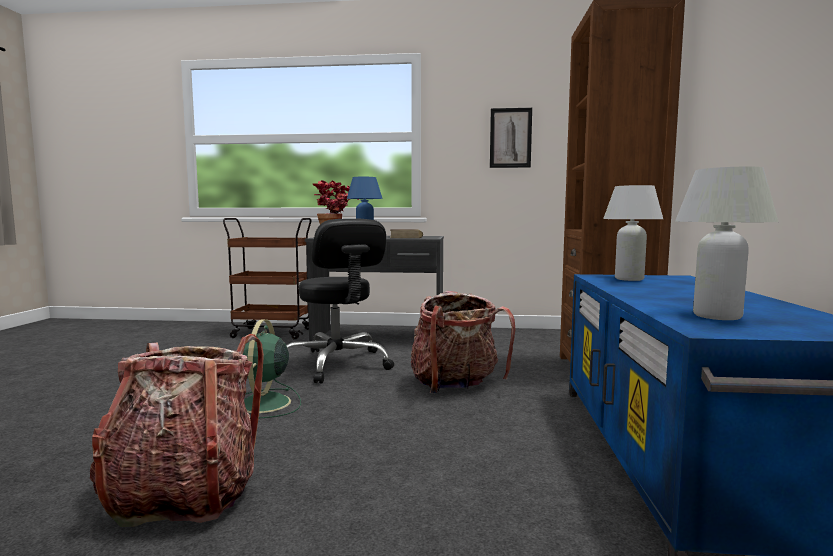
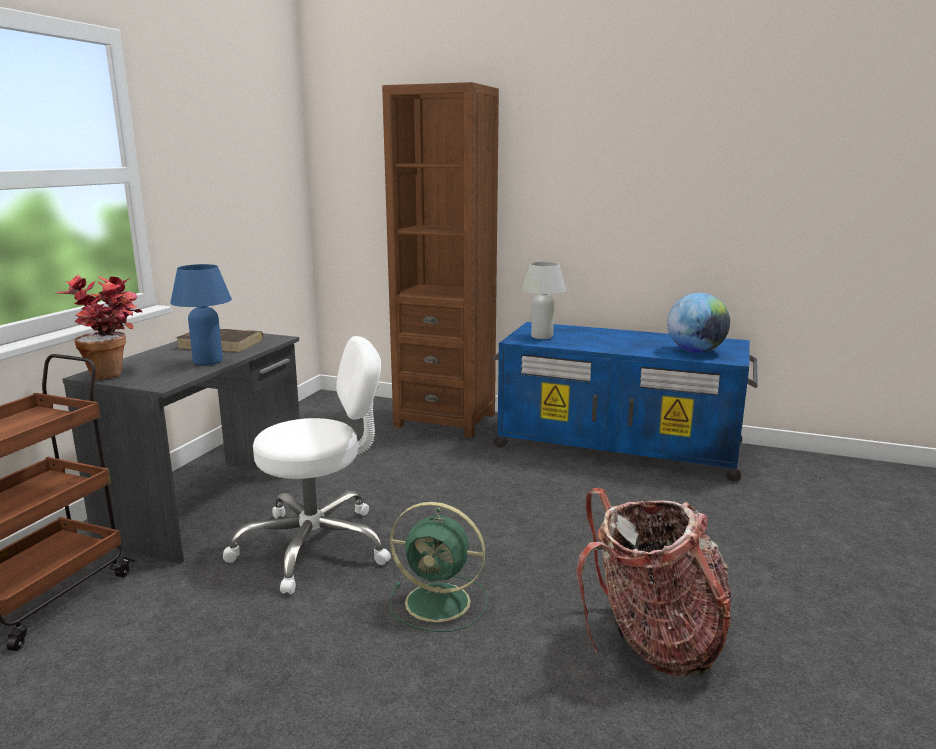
camera: 75 degrees left, 10 degrees up
(338, 366) = (321, 545): black office chair -> white office chair
(455, 385) = (443, 486): backpack -> none
(510, 138) = (232, 175): picture -> none
(717, 316) = (695, 351): white table lamp -> globe

